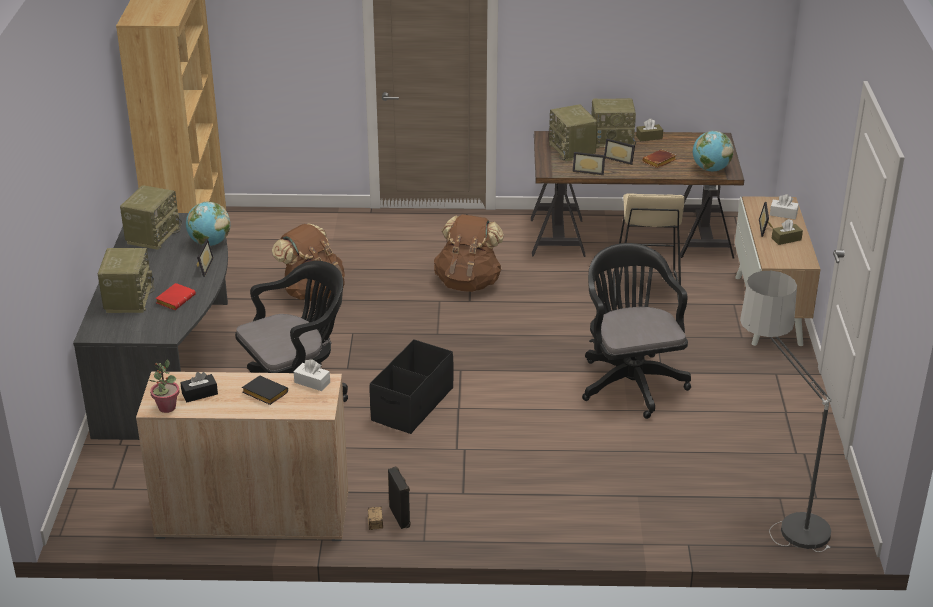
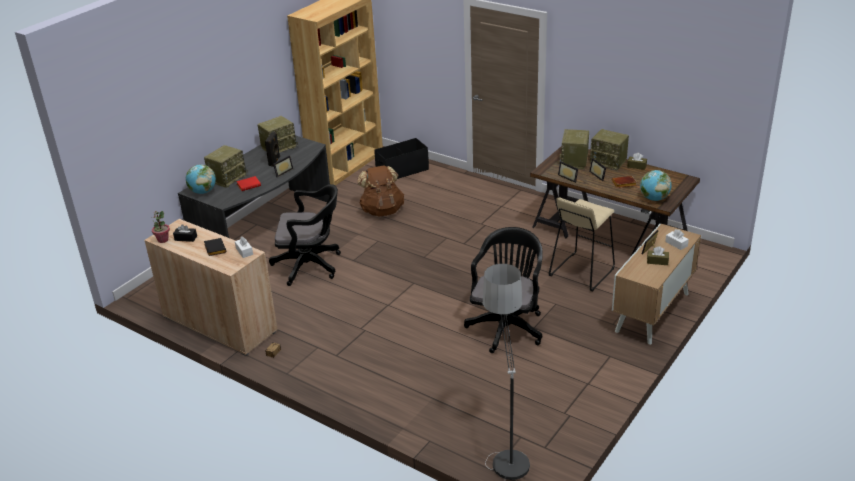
camera: 35 degrees right, 0 degrees up
(210, 243) = (301, 159): globe -> globe (203, 192)
(400, 516) = (289, 355): black speaker -> black speaker (275, 161)
(412, 404) = (365, 293): black storage box -> black storage box (402, 170)
(468, 282) = (475, 232): brown backpack -> none

